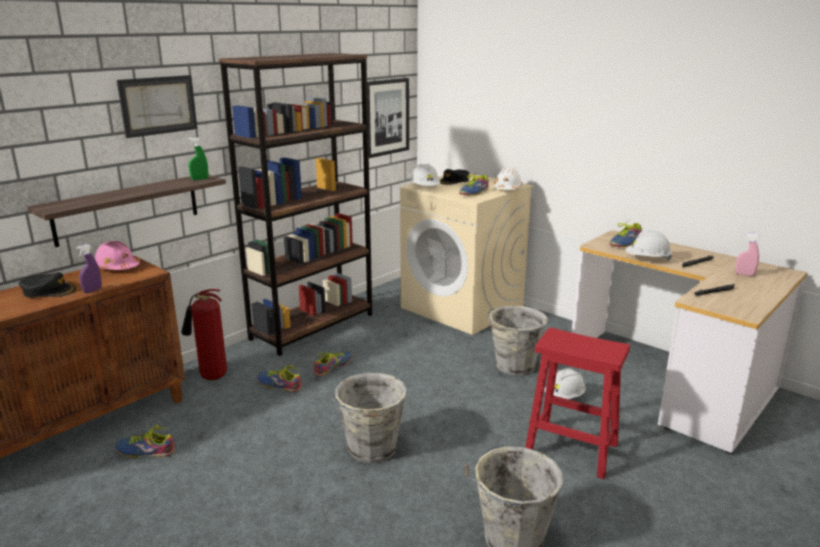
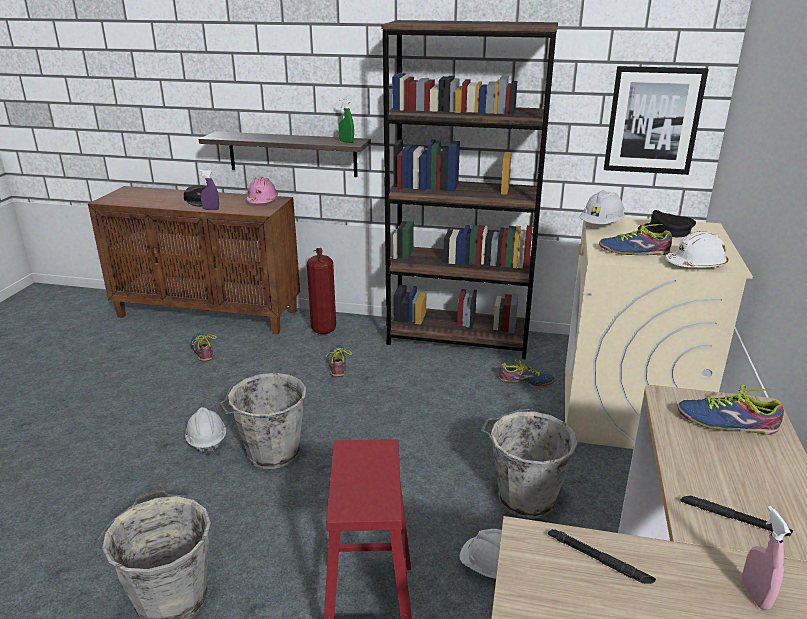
camera: 60 degrees right, 5 degrees up
(158, 105) = (329, 62): picture -> none
(333, 366) = (395, 377): shoe -> shoe (525, 380)
(647, 259) = (672, 458): white hard hat -> white hard hat (206, 441)

